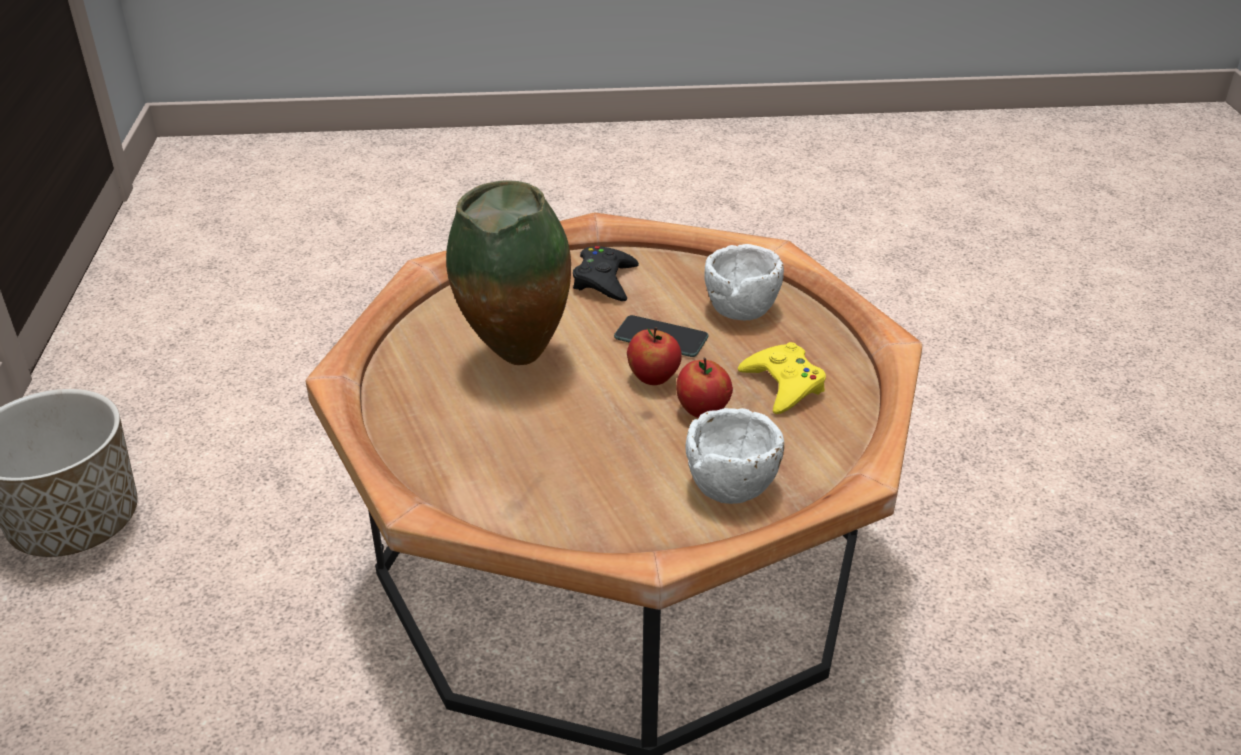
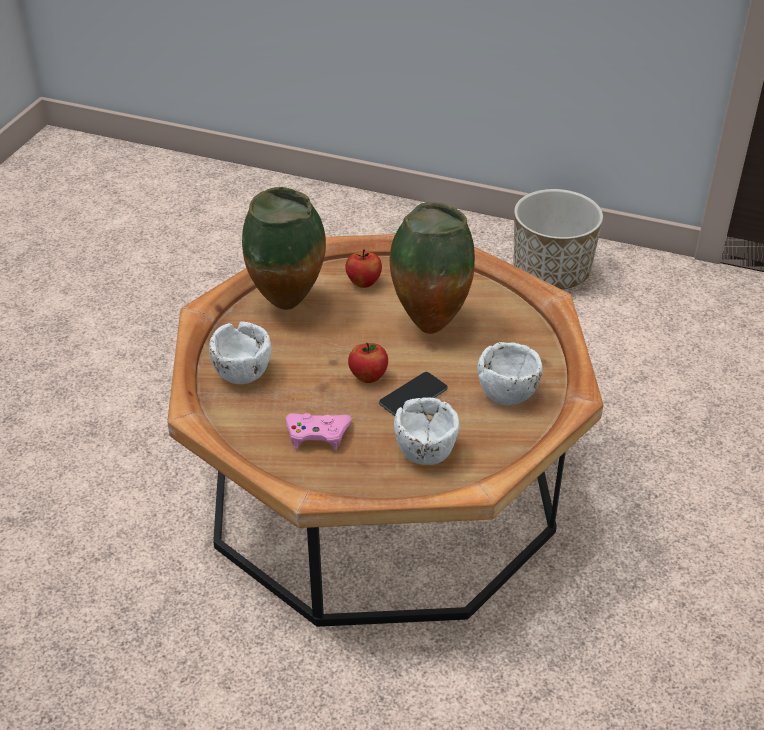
camera: 115 degrees right, 5 degrees up
(554, 494) = (289, 306): none -> vase
(605, 280) = (508, 393): black game controller -> white bowl
(703, 411) = (318, 386): apple -> apple (363, 283)
(783, 385) = (317, 434): yellow game controller -> pink game controller

